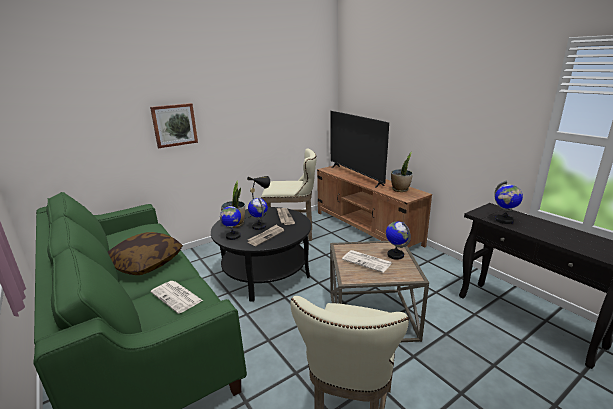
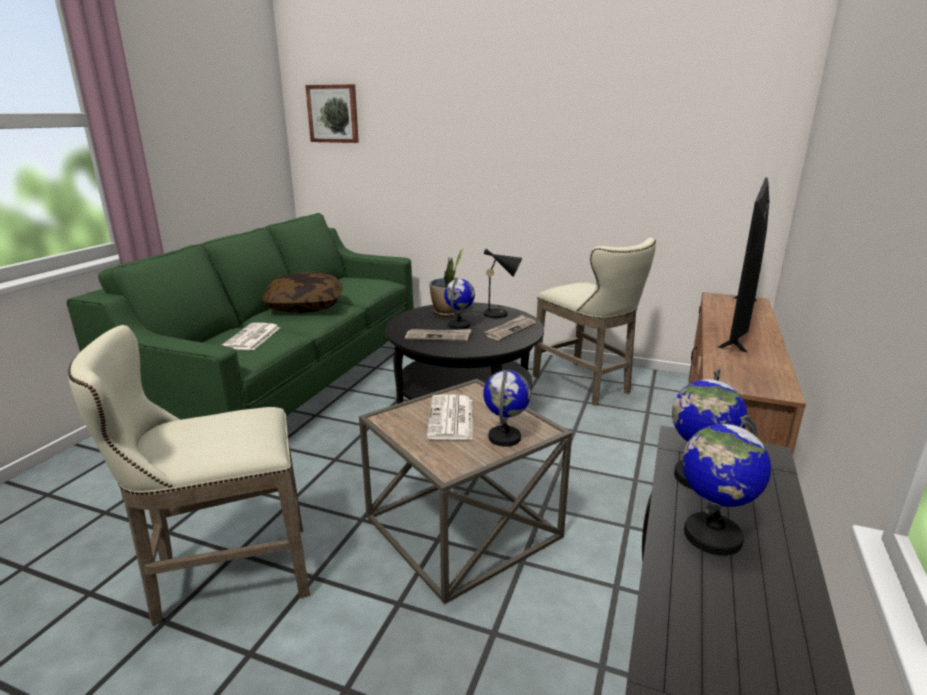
camera: 55 degrees right, 0 degrees up
(174, 125) = (462, 159): picture -> picture (333, 114)
(233, 236) = (414, 321): globe -> globe (711, 536)
(400, 189) = (756, 369): potted plant -> none

